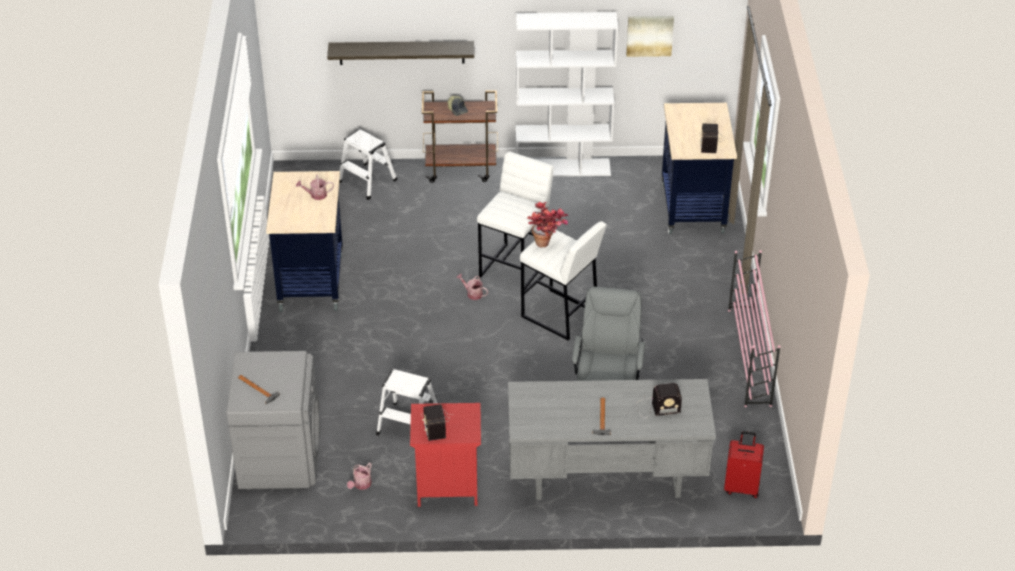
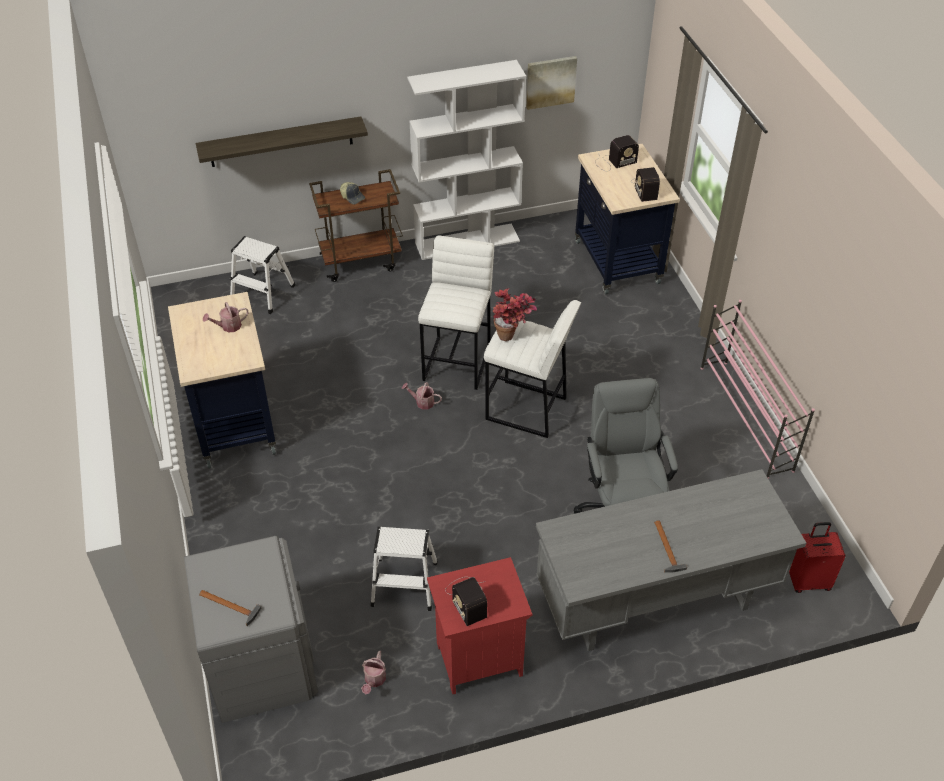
camera: 15 degrees left, 5 degrees up
(656, 408) = (722, 520): radio -> radio (614, 162)

